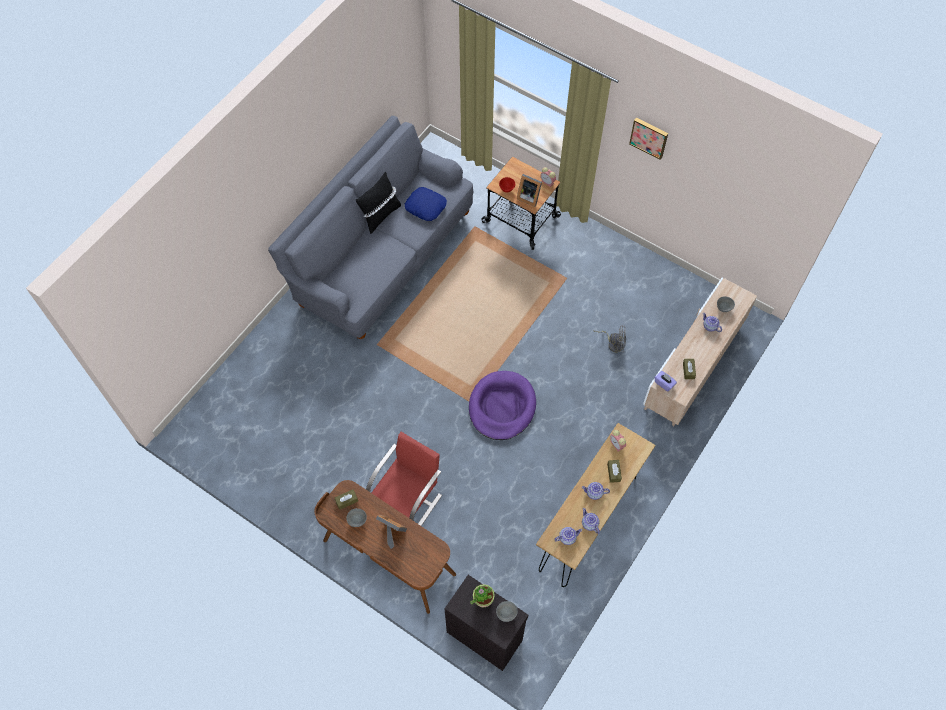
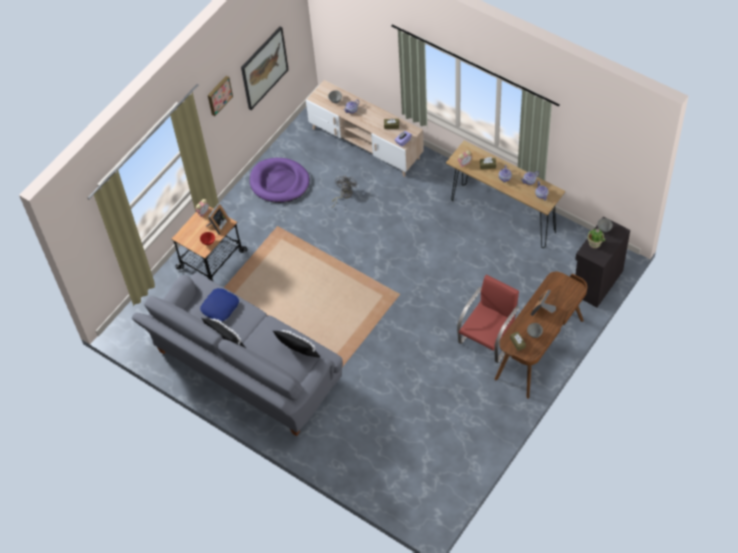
camera: 85 degrees left, 5 degrees down
(361, 279) = (298, 353): none -> black pillow
(408, 499) = (488, 338): red chair -> red chair turned 90 degrees clockwise
(502, 407) = (403, 273): purple dog bed -> purple dog bed (279, 182)
(717, 195) = (264, 68): none -> picture

